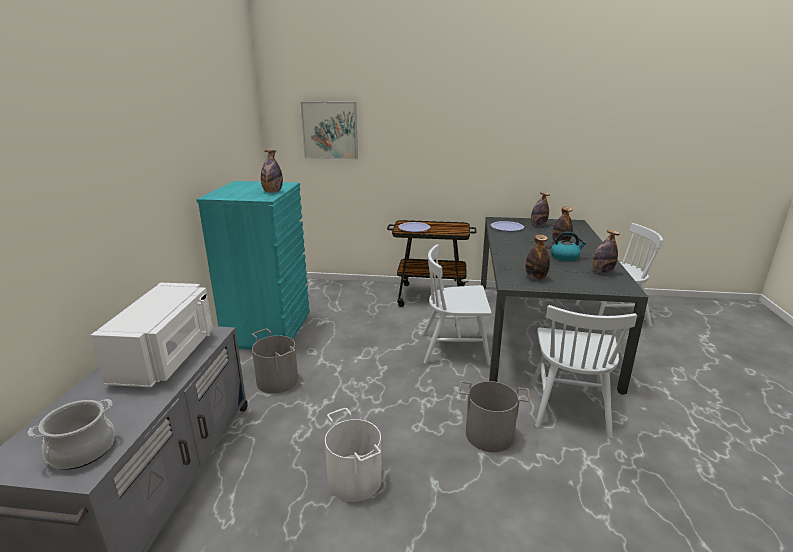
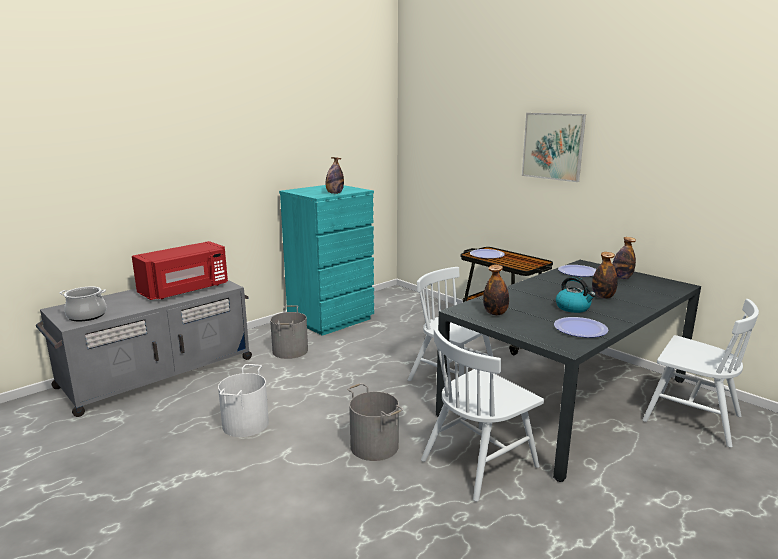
camera: 40 degrees right, 5 degrees down
(167, 356) = (185, 290): white microwave -> red microwave
(330, 130) = (444, 148): picture -> picture (553, 146)
(602, 272) = (580, 328): bottle -> plate

